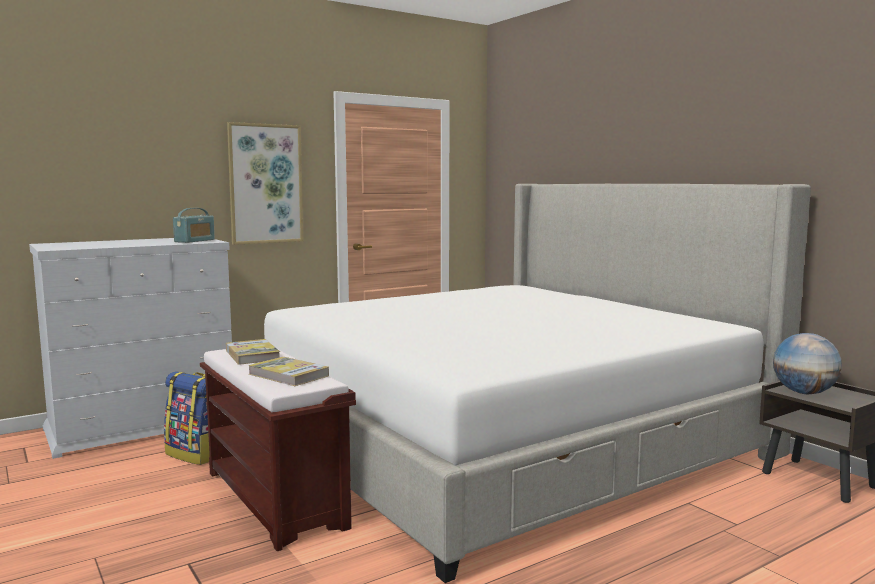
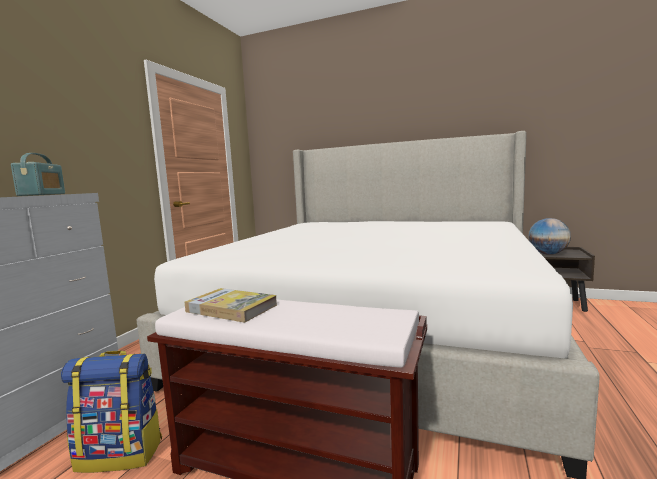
camera: 35 degrees left, 0 degrees up
(265, 184) = (91, 141): picture -> none
(288, 375) = (335, 317): book -> none

